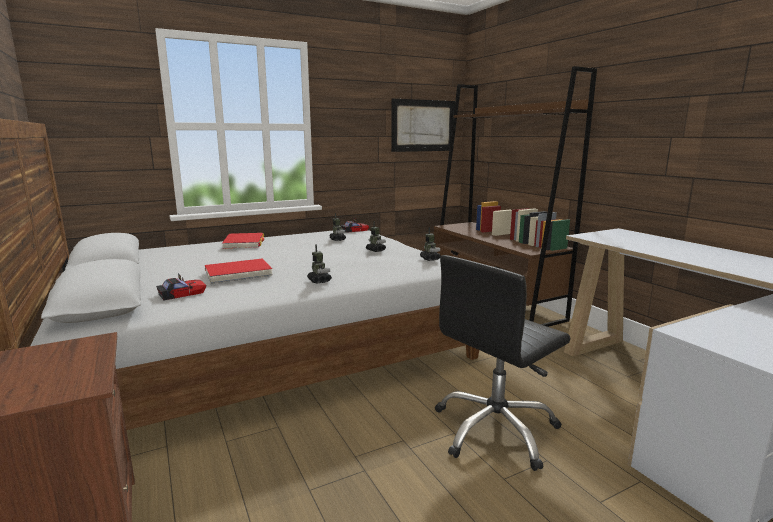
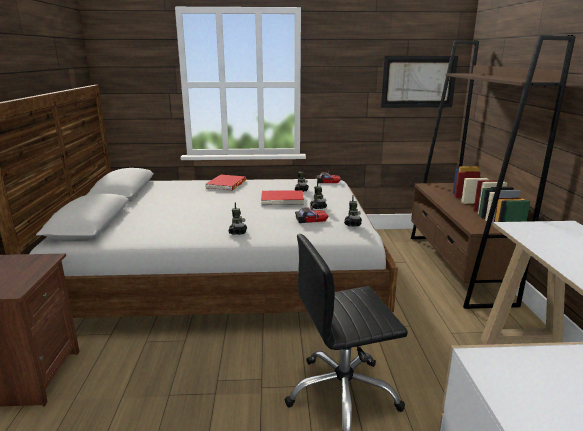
camera: 25 degrees right, 5 degrees up
(182, 293) = (138, 227): toy car -> toy car (311, 219)
(238, 274) = (189, 215): red book -> red book (282, 200)

